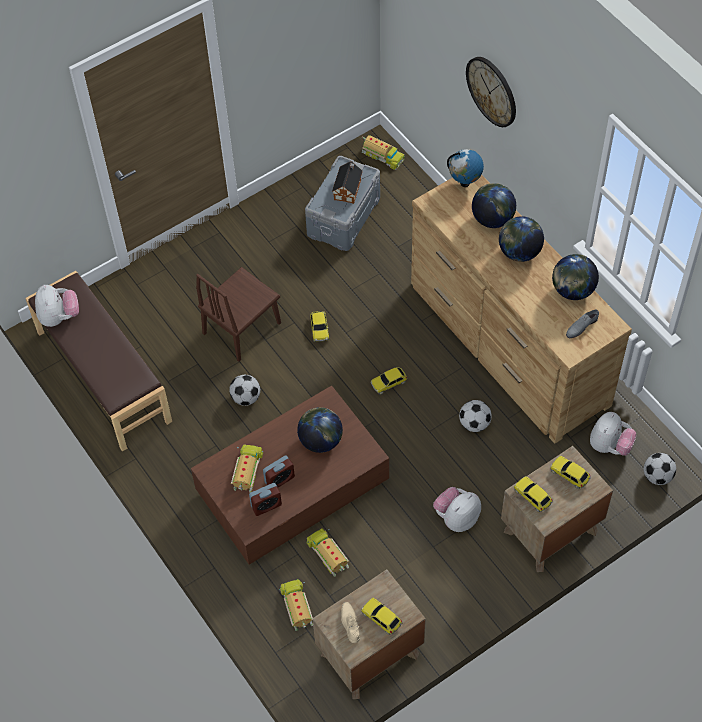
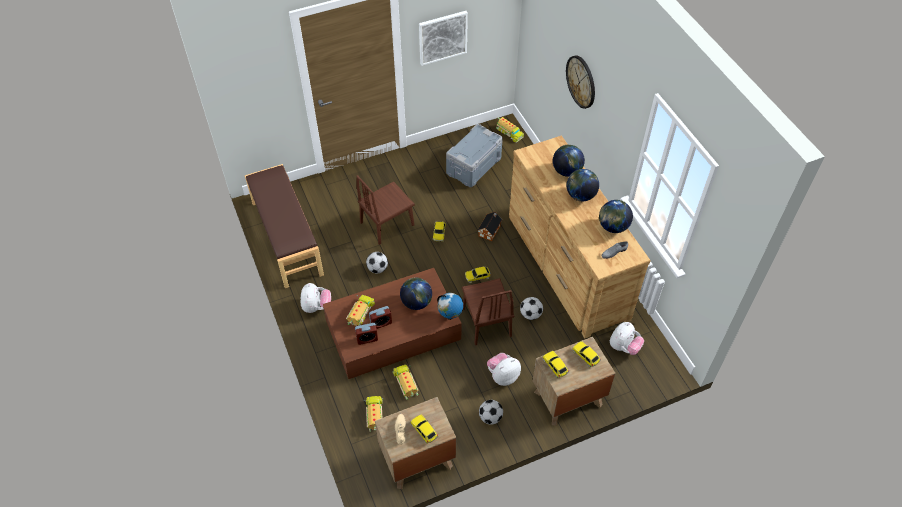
camera: 10 degrees right, 5 degrees down
(59, 317) = (262, 190): plush toy -> plush toy (316, 306)
(277, 49) = (442, 37): none -> picture
(348, 188) = (478, 145): toy house -> toy house (490, 230)
(416, 446) = (486, 322): none -> brown chair
(465, 183) = (553, 145): globe -> globe (450, 316)
(657, 476) = (654, 374): football -> football (490, 417)

